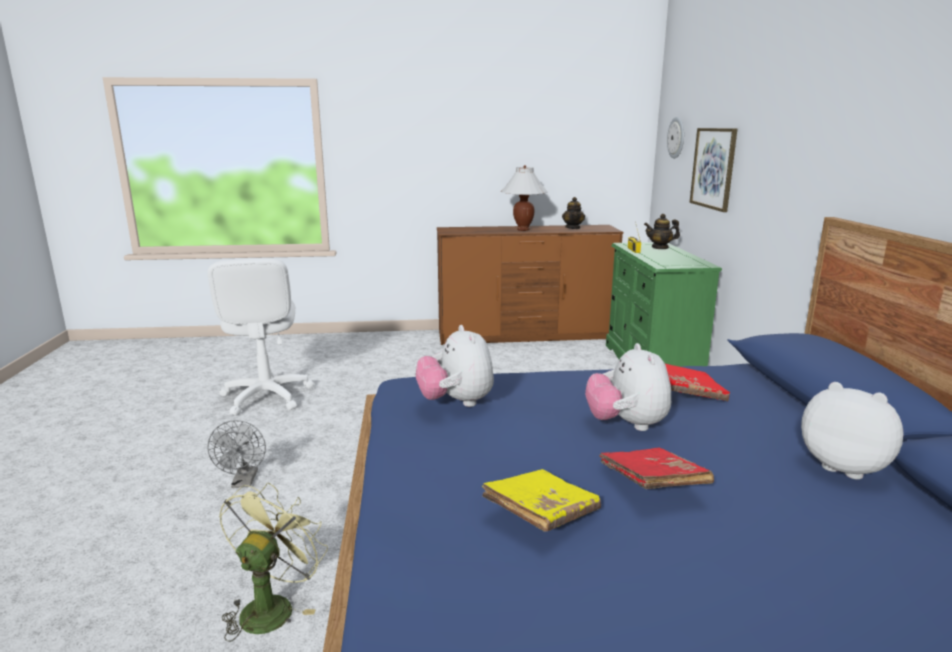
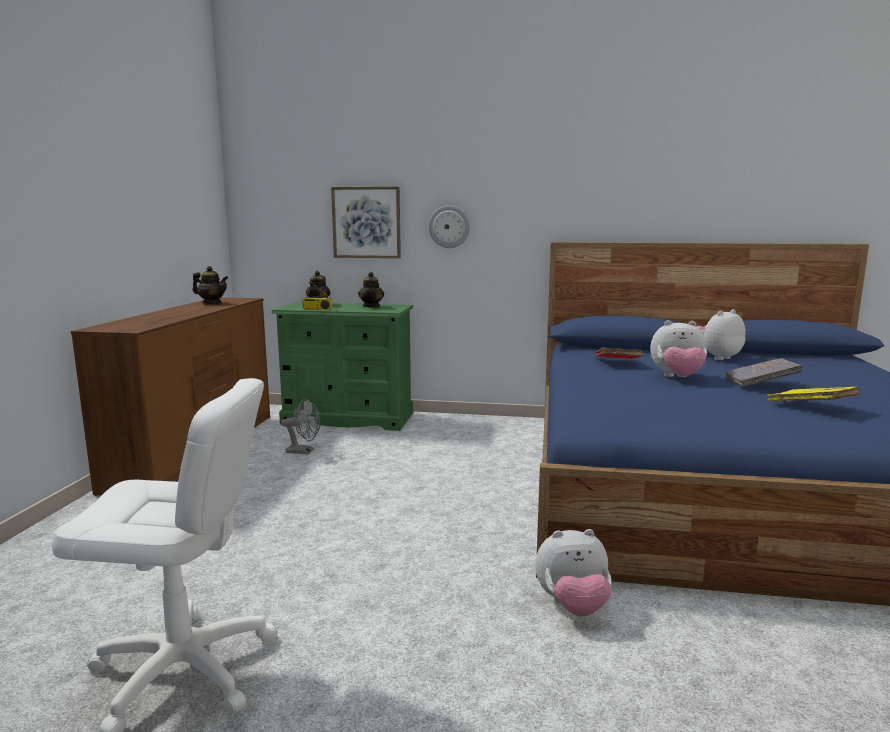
camera: 75 degrees left, 5 degrees down
(244, 482) = (502, 682): grey fan -> grey fan (304, 451)
(272, 606) = (760, 648): green fan -> none
(456, 402) = (654, 405): plush toy -> plush toy (573, 606)
(523, 229) = (184, 312): white table lamp -> none
(651, 483) = (761, 383): red book -> grey book
(676, 137) = (281, 197): wall clock -> wall clock (449, 226)
(679, 259) = (371, 306): none -> teapot

